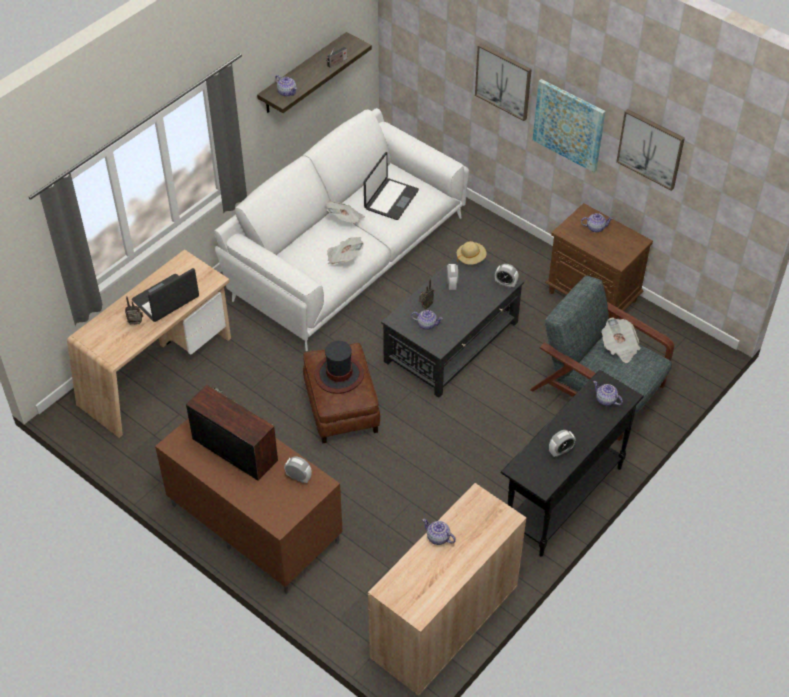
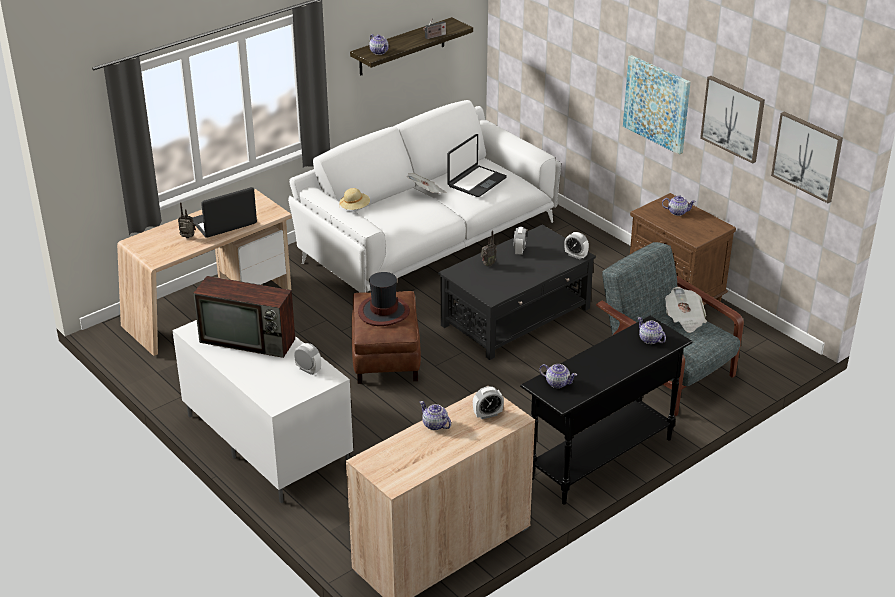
camera: 10 degrees right, 15 degrees down
(233, 449) = (249, 341): television -> television turned 150 degrees clockwise
(253, 524) = (265, 440): brown tv stand -> white tv stand
(344, 257) = (416, 220): newspaper -> none
(426, 324) = (484, 278): teapot -> teapot (557, 383)
(471, 258) = (545, 233): beige hat -> beige hat (355, 208)
(503, 81) = (597, 64): picture -> picture (807, 156)
(560, 451) = (589, 375): alarm clock -> alarm clock (487, 414)

